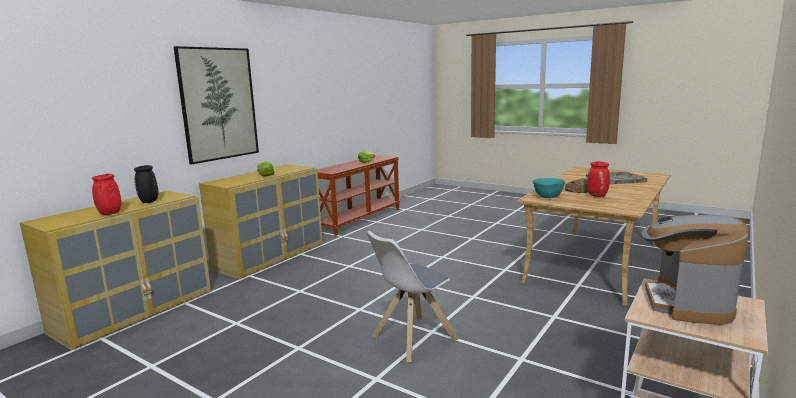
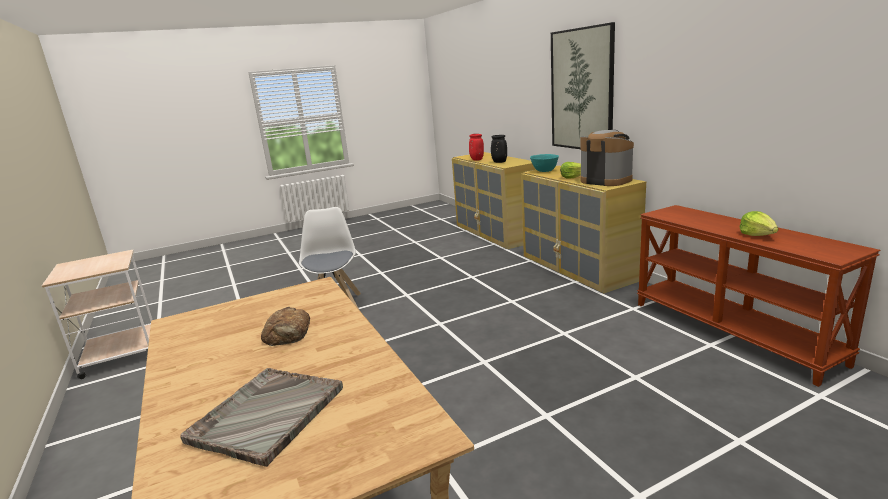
camera: 120 degrees right, 5 degrees up
(548, 197) = (305, 297): turquoise bowl -> turquoise bowl (544, 171)
(598, 196) = (241, 331): red vase -> none
(686, 304) = (97, 265): coffee machine -> coffee machine (605, 181)

